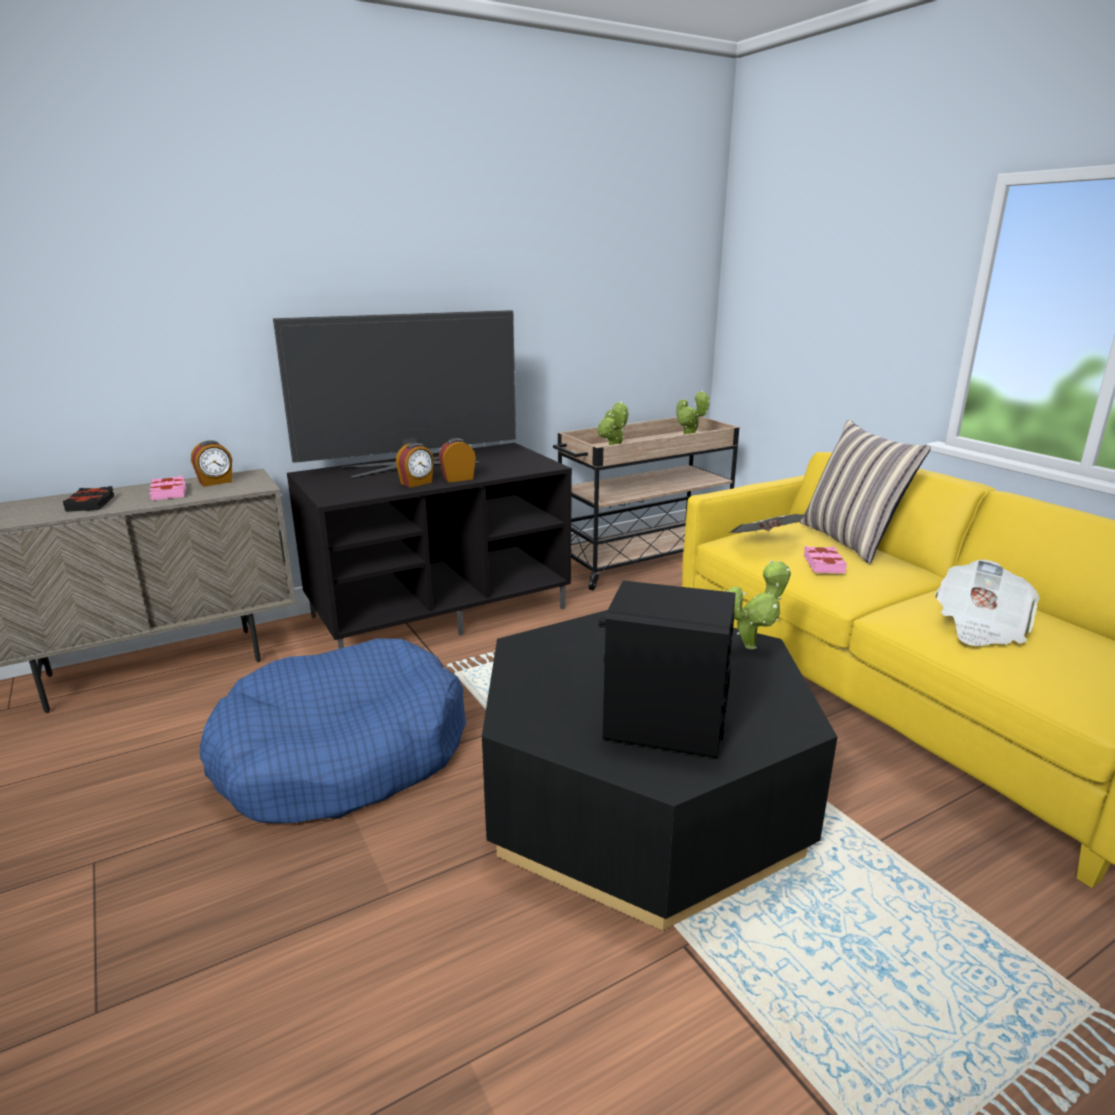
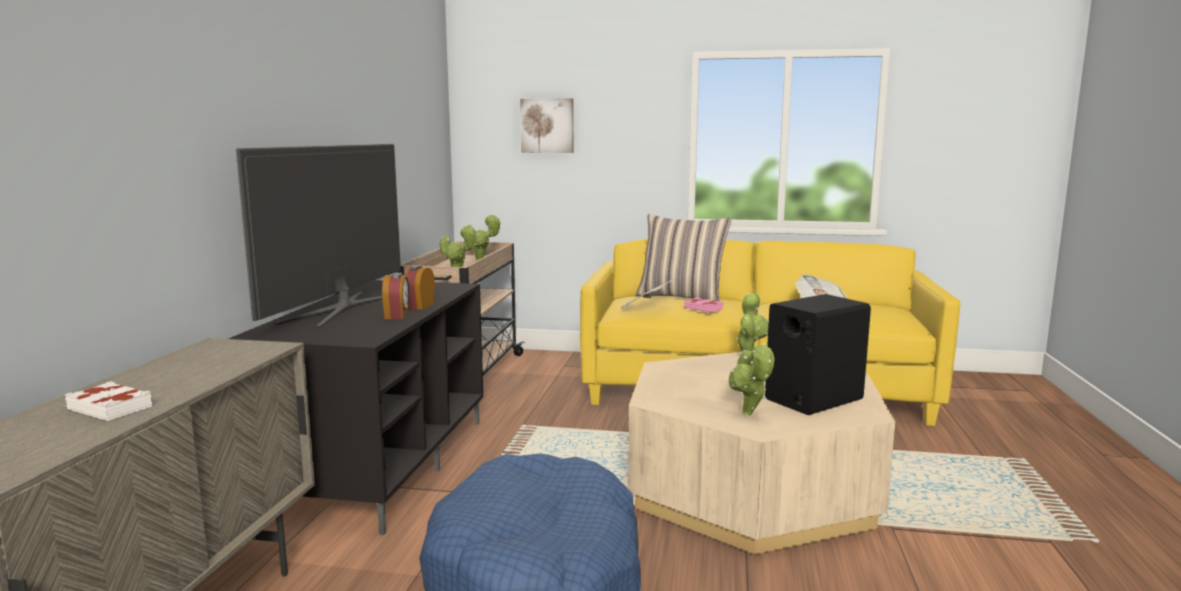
camera: 50 degrees left, 10 degrees down
(91, 504) = (111, 408): black book -> white book
(169, 492) = (180, 375): pink book -> none
(215, 482) = (202, 356): alarm clock -> none
(553, 704) = (749, 415): none -> potted plant
(642, 798) = (751, 488): black coffee table -> beige coffee table
(805, 285) = (547, 125): none -> picture

